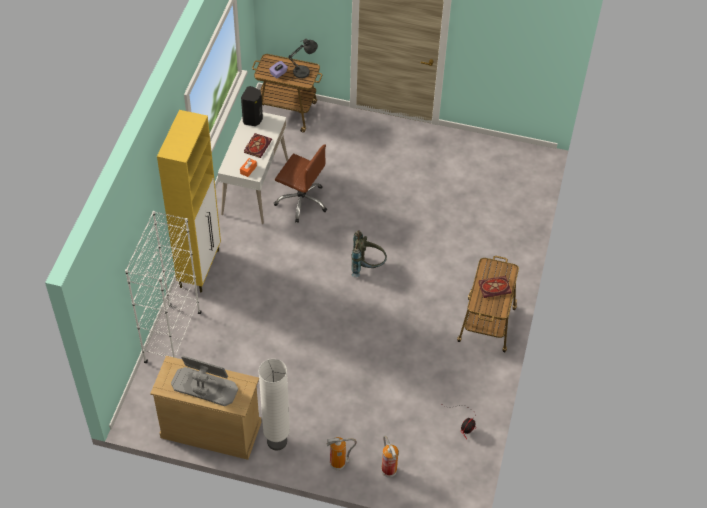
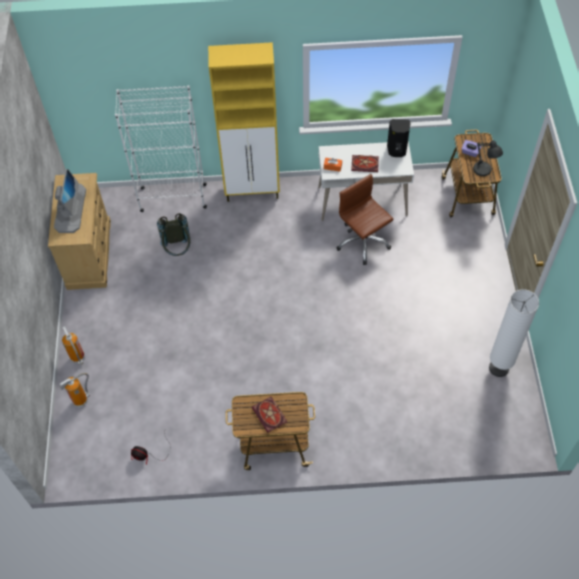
camera: 75 degrees right, 5 degrees up
(277, 441) = (90, 305): white floor lamp -> white floor lamp (498, 368)
(302, 201) = (362, 242): brown office chair -> brown office chair turned 135 degrees clockwise
(367, 266) = (306, 318): grey backpack -> grey backpack (178, 250)

